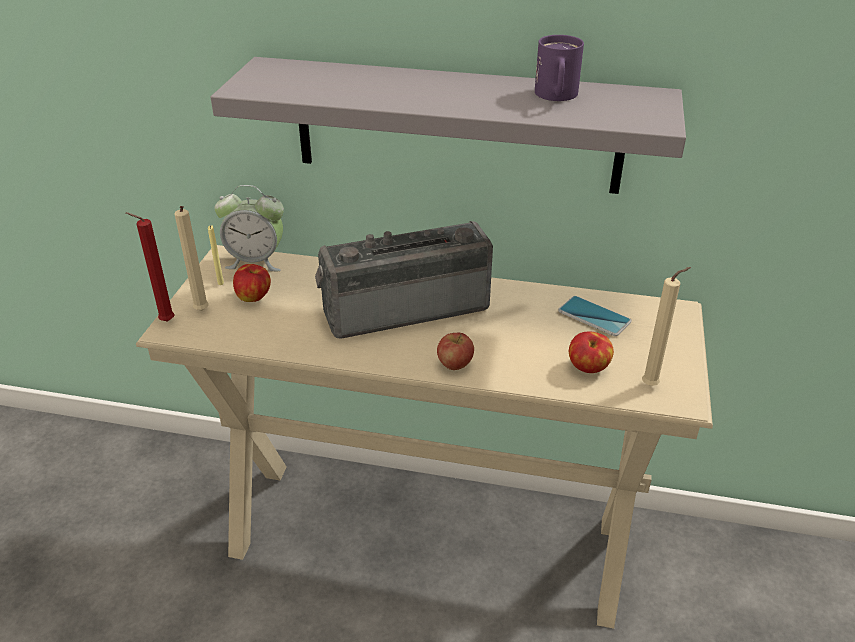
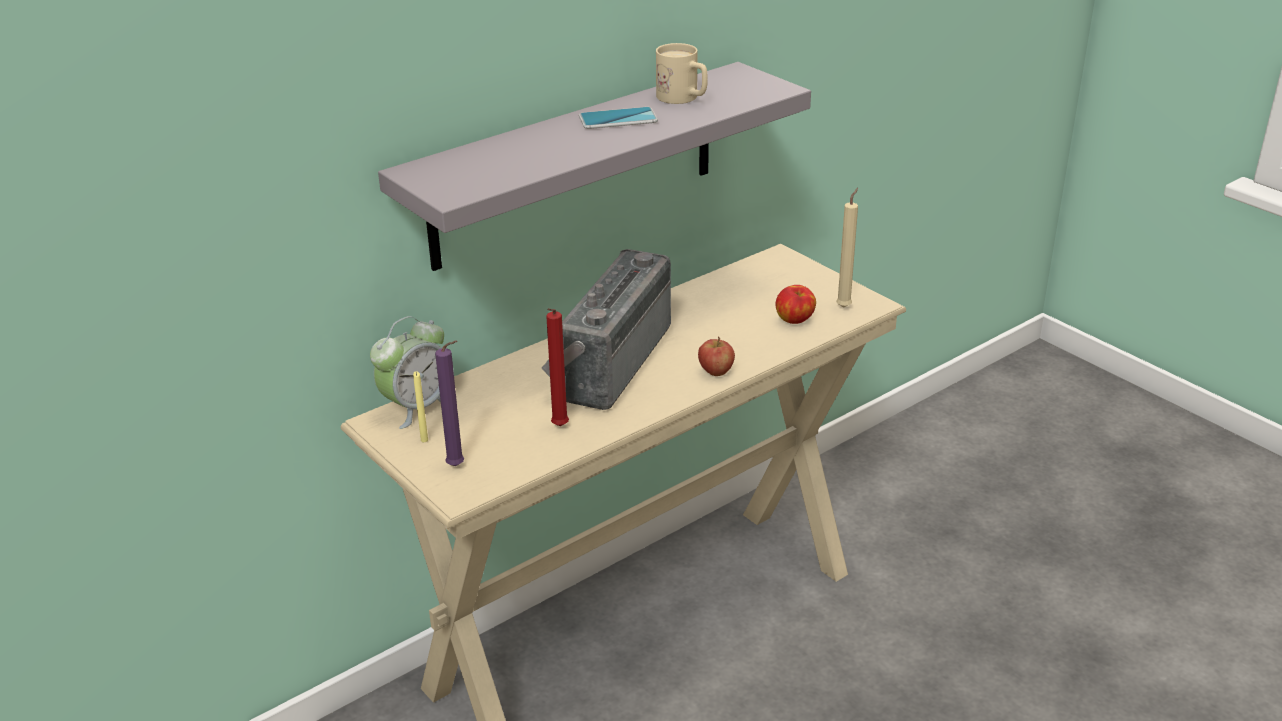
camera: 50 degrees left, 5 degrees down
(164, 321) = (442, 493): red candle -> red candle (558, 428)
(202, 312) = (458, 467): beige candle -> purple candle
(254, 297) = (478, 430): apple -> none
(556, 97) = (683, 99): purple mug -> beige mug
(594, 317) = (741, 289): phone -> phone (618, 119)

